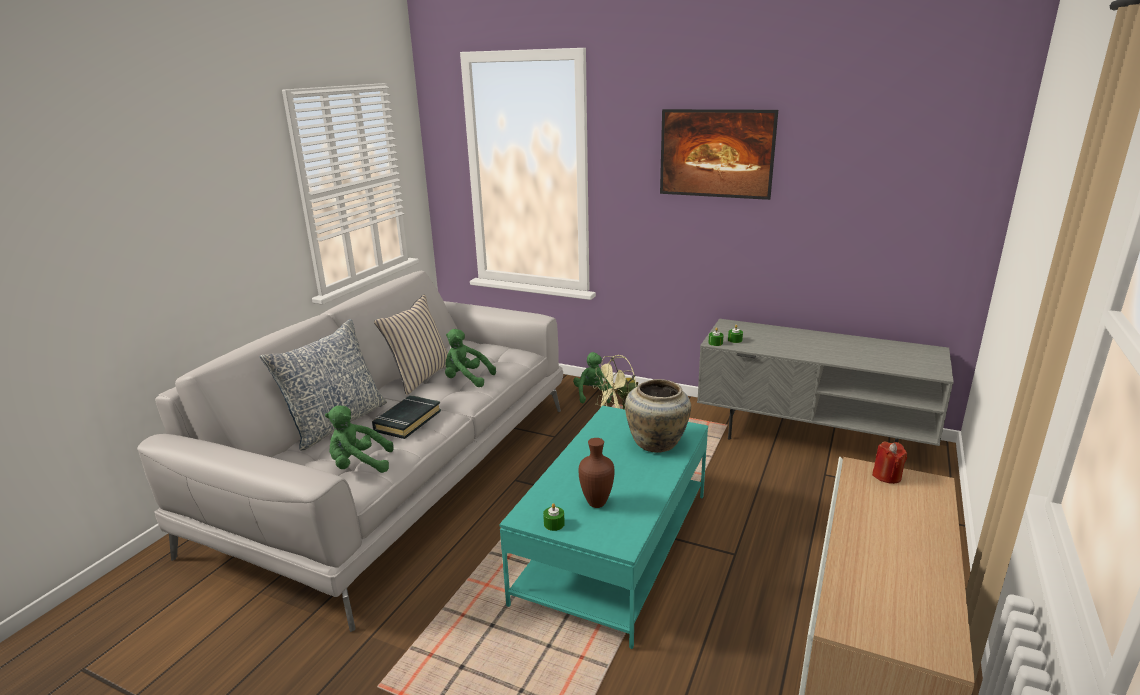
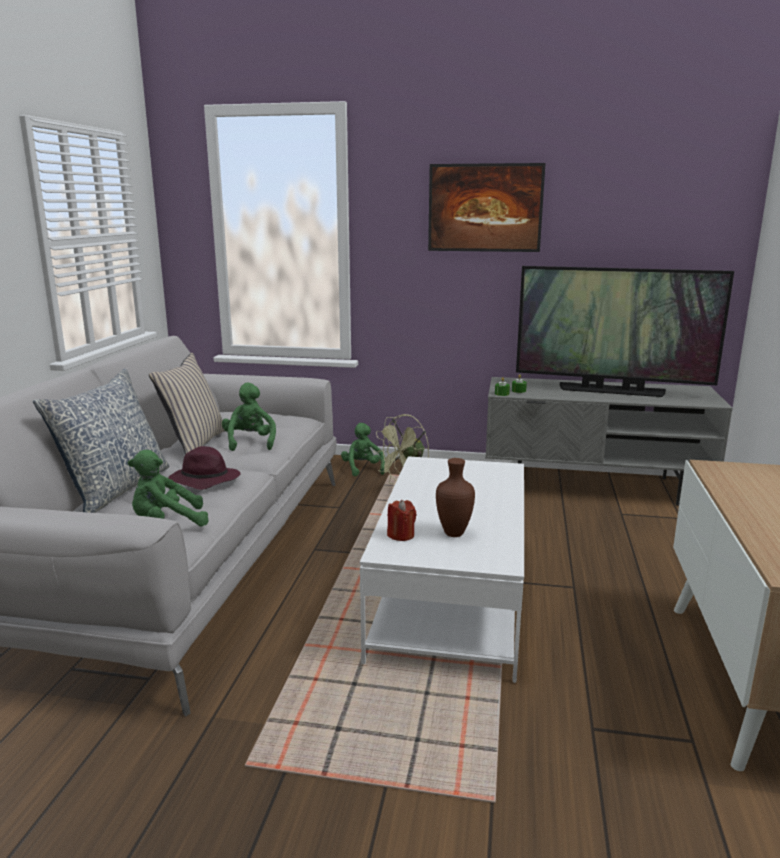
camera: 15 degrees left, 5 degrees down
(407, 421) = (204, 480): black book -> purple hat
(466, 379) = (250, 442): green plush toy -> green plush toy turned 75 degrees clockwise
(554, 524) = (420, 555): green candle -> none
(615, 546) = (451, 595): turquoise coffee table -> white coffee table
(657, 443) = (484, 481): beige vase -> none
(832, 347) = (611, 391): none -> television
(886, 476) = (738, 469): red candle -> red candle (401, 535)

